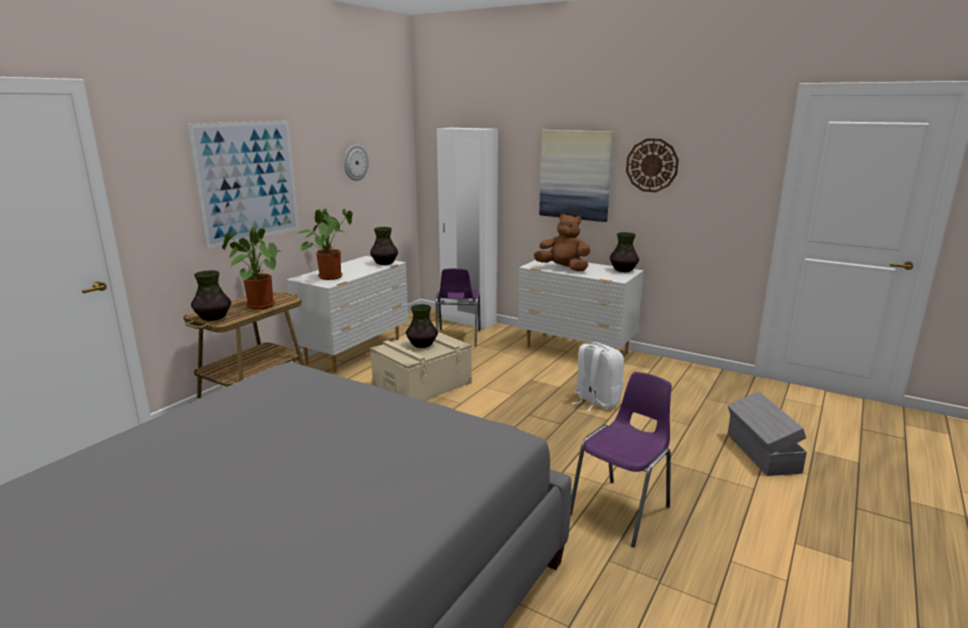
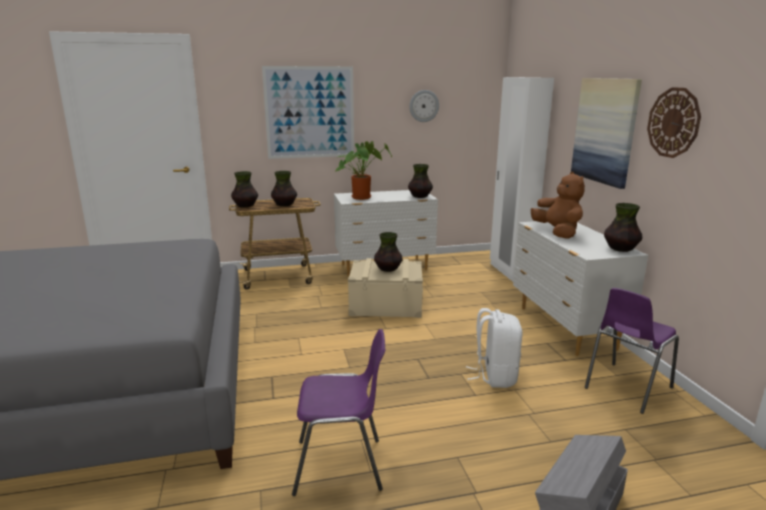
camera: 45 degrees right, 0 degrees up
(258, 305) = (284, 205): potted plant -> vase
(457, 338) = (475, 281): purple chair -> purple chair (626, 388)

